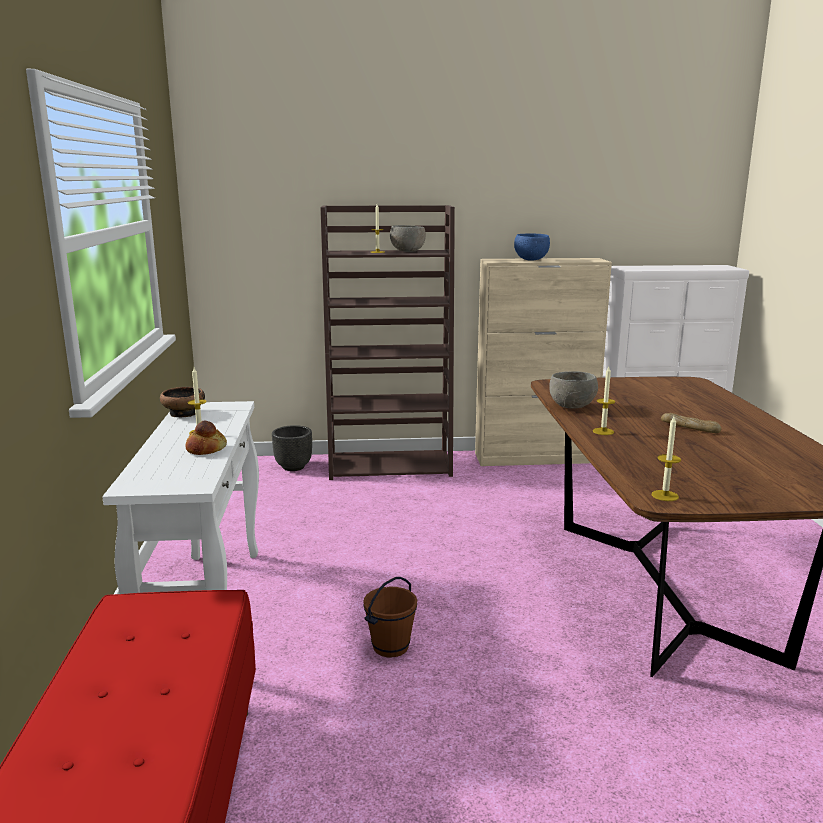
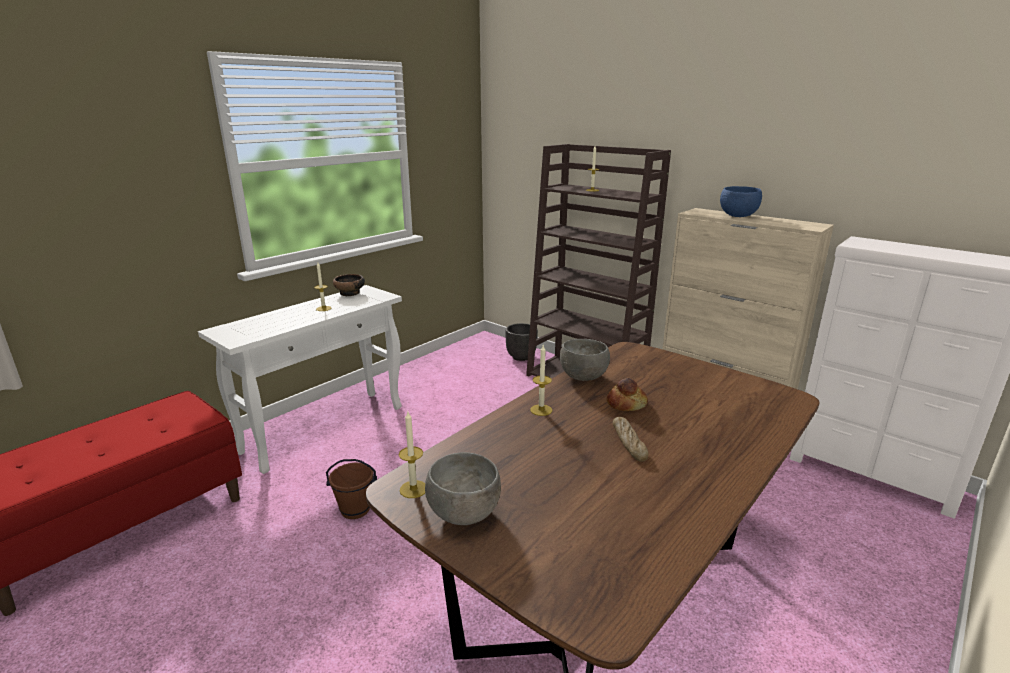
camera: 45 degrees right, 5 degrees up
(205, 449) = (298, 320): bread -> bread (626, 403)
(408, 251) = (618, 192): grey bowl -> grey bowl (463, 514)

